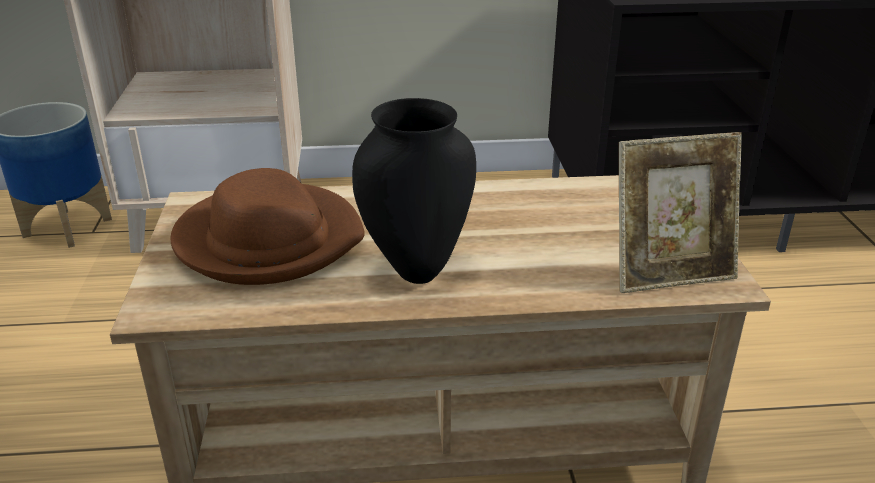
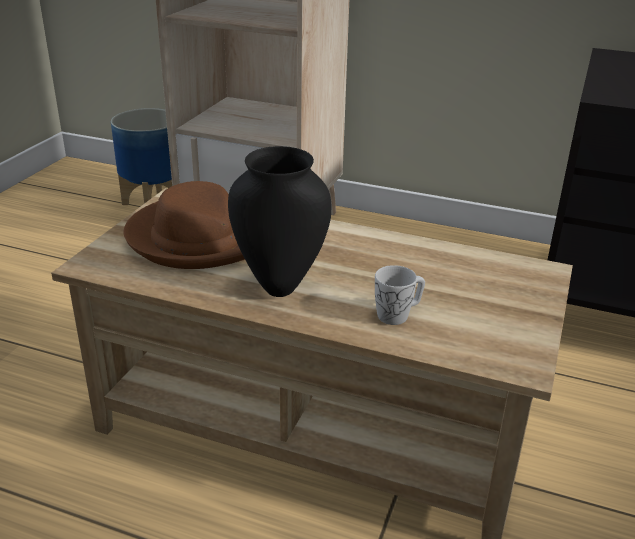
camera: 25 degrees right, 0 degrees up
(566, 266) = (398, 315): none -> white mug
(669, 273) = (480, 344): picture frame -> none

